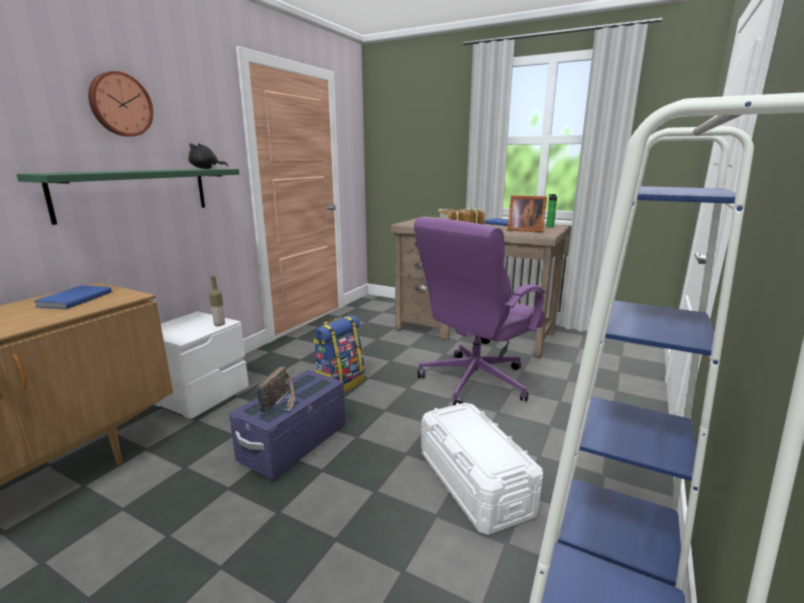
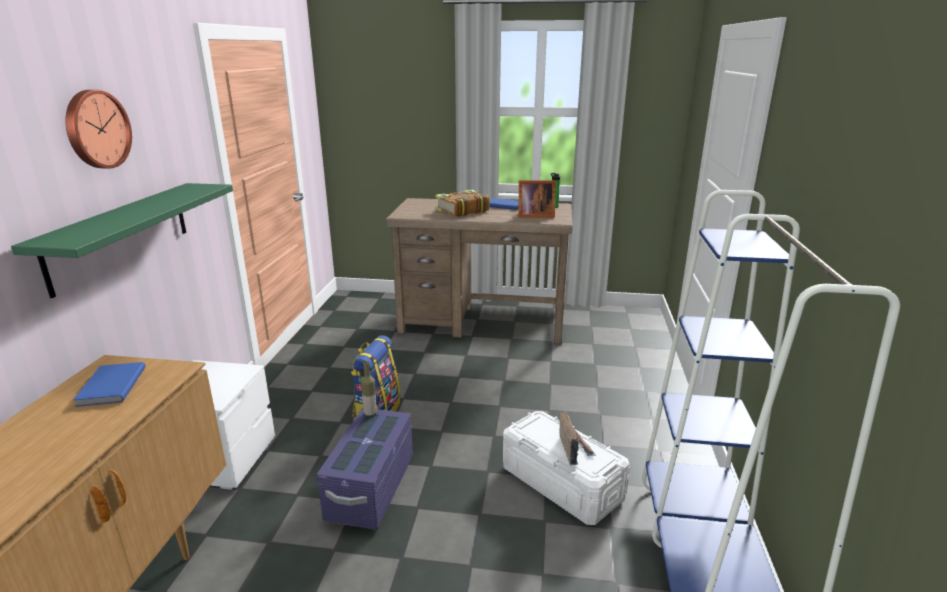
camera: 20 degrees left, 5 degrees up
(206, 168) = (190, 188): black plush toy -> none
(219, 324) = (242, 374): bottle -> bottle (370, 413)
(281, 402) = (364, 450): radio -> radio (574, 449)
(475, 380) = (512, 380): purple office chair -> none

